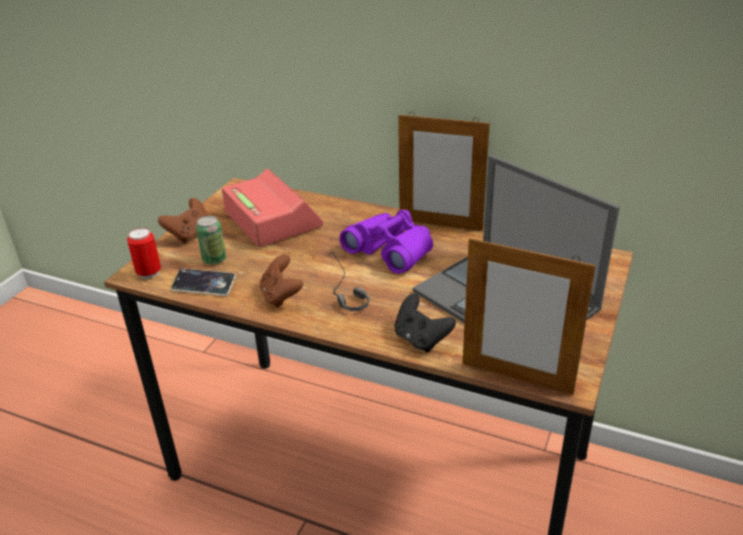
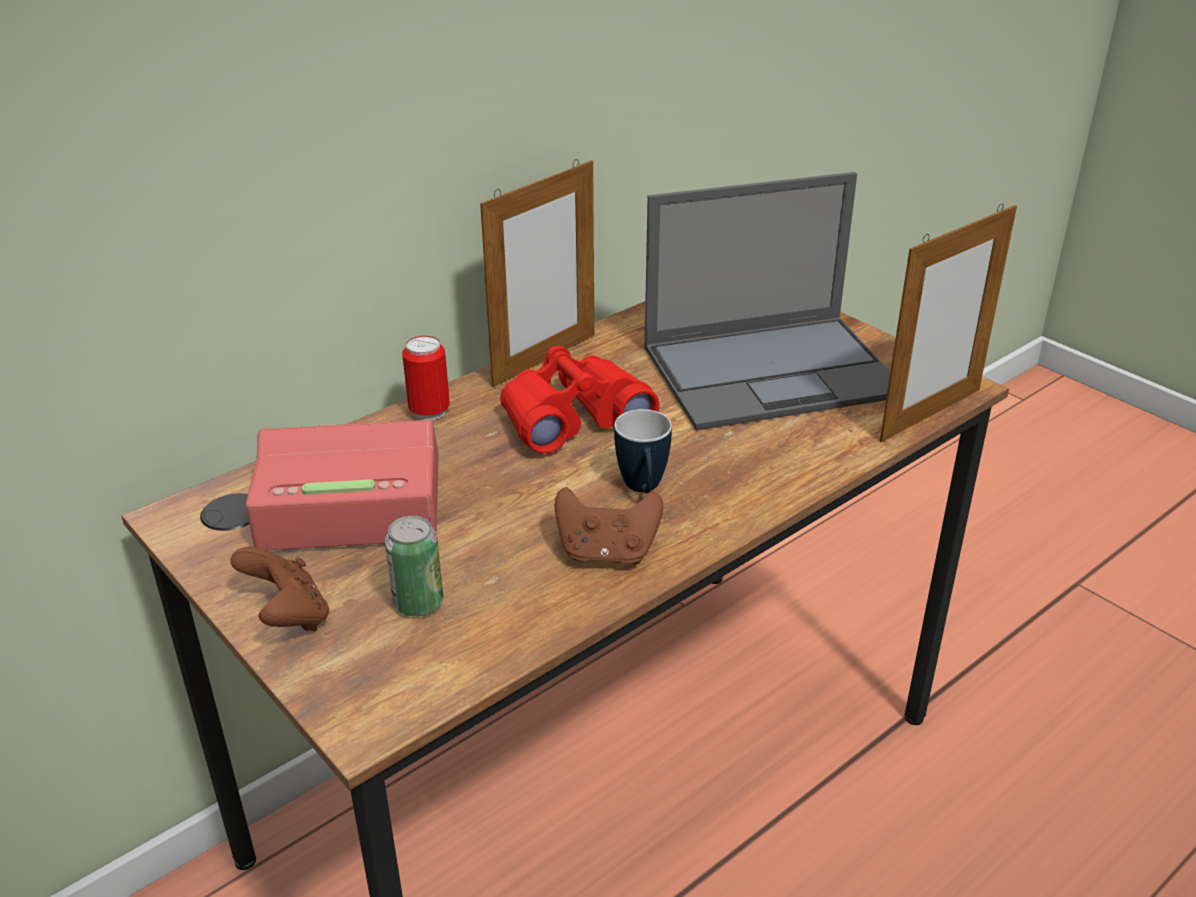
camera: 65 degrees left, 0 degrees up
(149, 273) = (382, 702): can -> can (429, 412)
(204, 285) = (497, 634): phone -> none
(341, 291) = (643, 490): headphones -> mug
(391, 251) = (573, 418): purple binoculars -> red binoculars
(421, 339) = (811, 456): black game controller -> none

